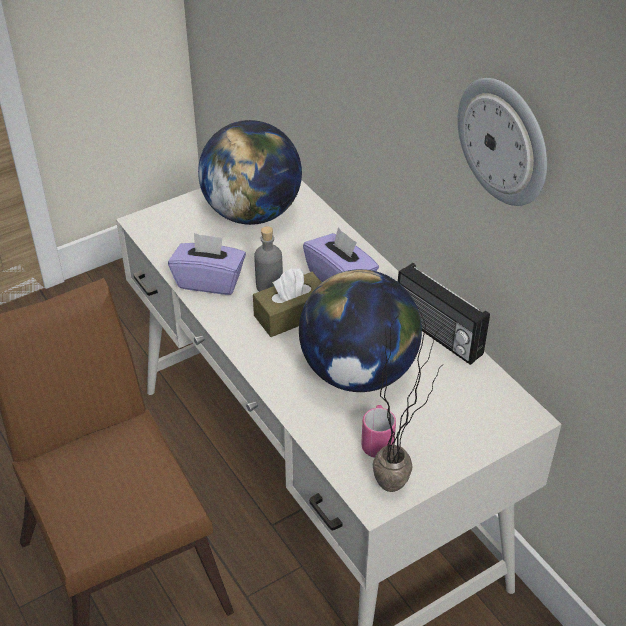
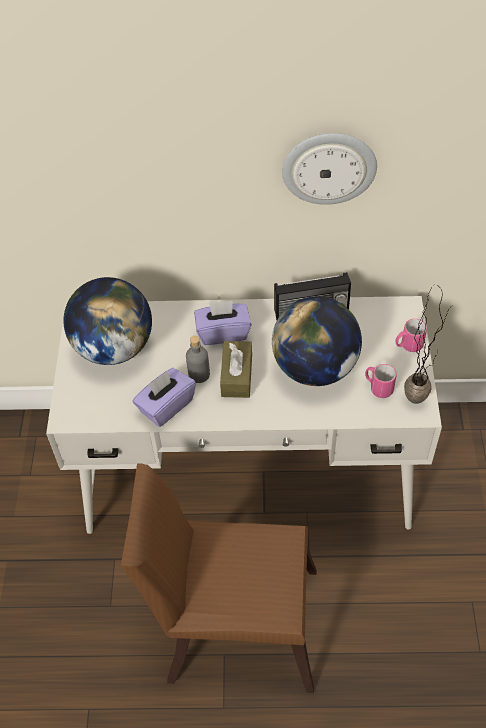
camera: 55 degrees left, 10 degrees up
(468, 444) = (408, 345): none -> pink mug

